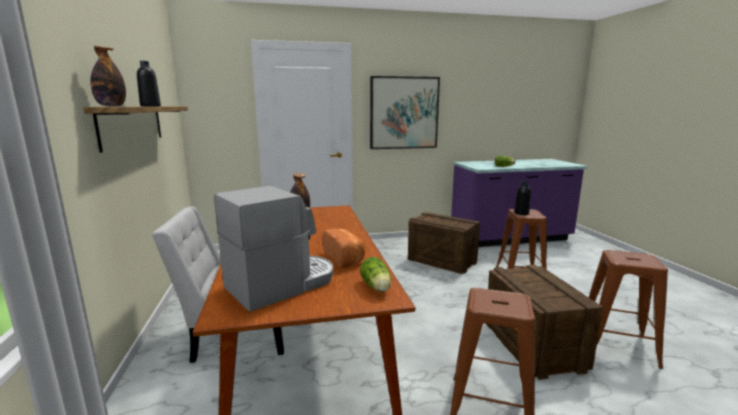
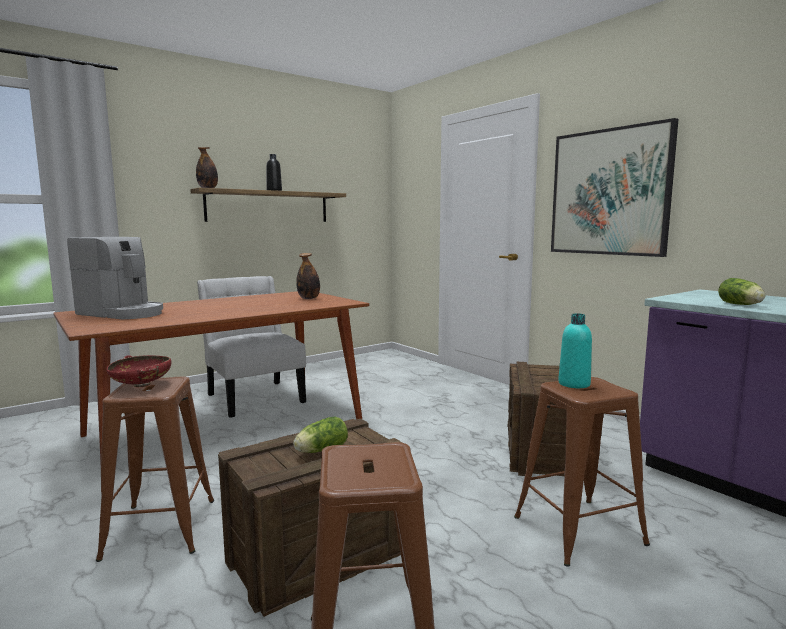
camera: 65 degrees right, 5 degrees down
(345, 258) = (181, 317): bread -> none
(376, 287) = (112, 327): lettuce -> lettuce (320, 450)
(494, 304) = (141, 385): none -> red bowl
(521, 213) = (574, 384): black bottle -> turquoise bottle

